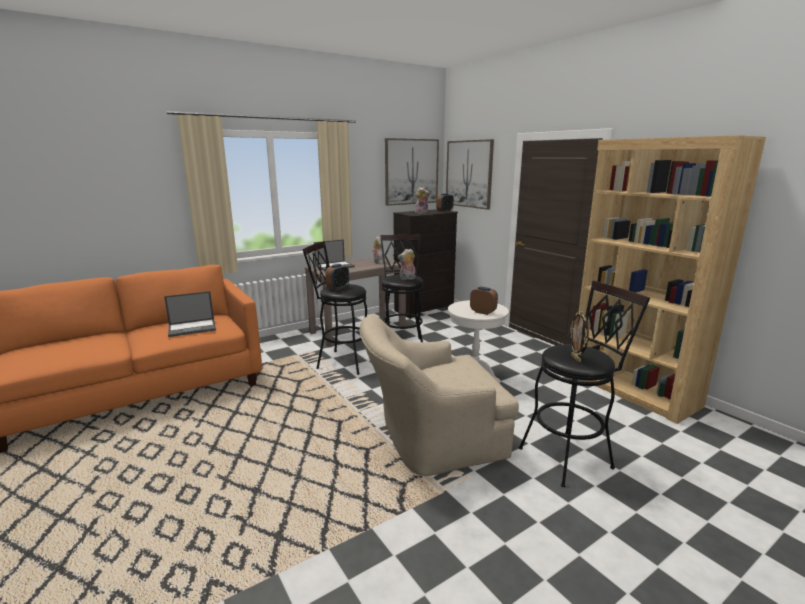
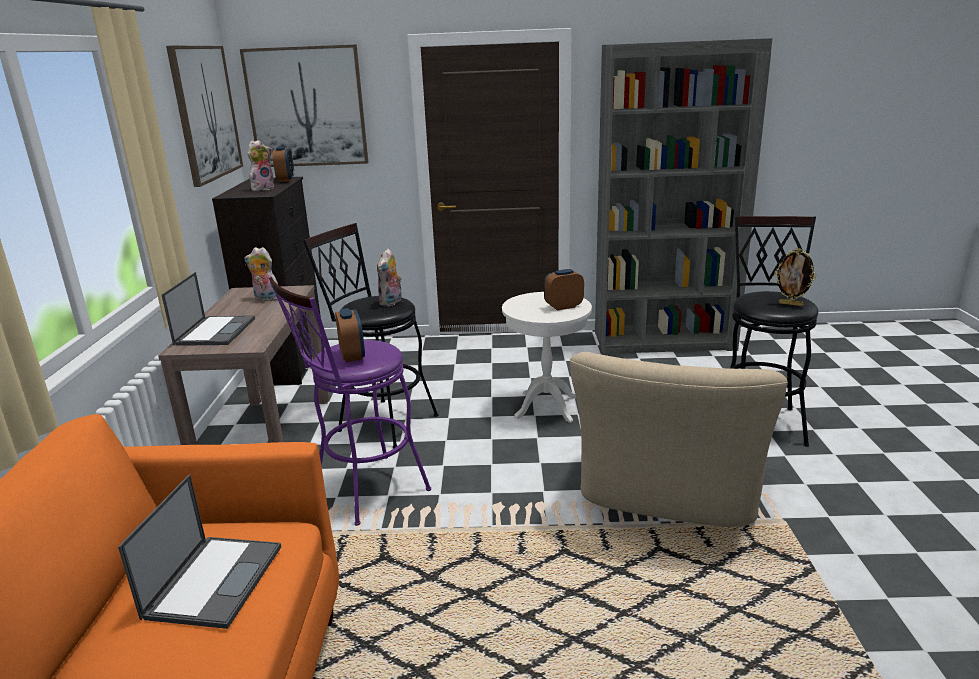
camera: 55 degrees left, 5 degrees up
(341, 361) = (363, 492): black stool -> purple stool
(632, 390) = (664, 341): brown bookcase -> grey bookcase

